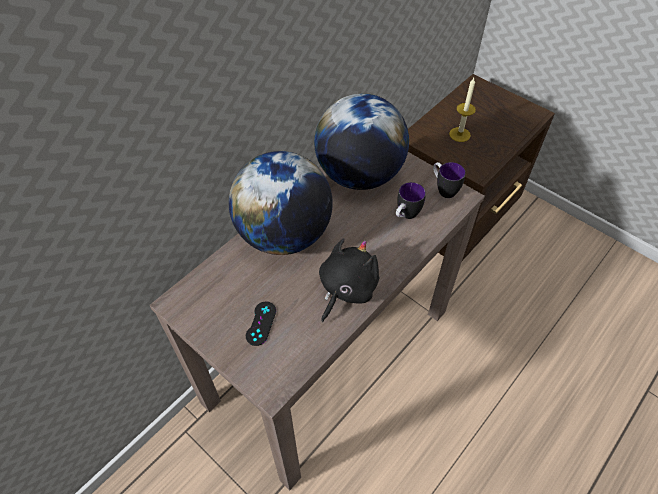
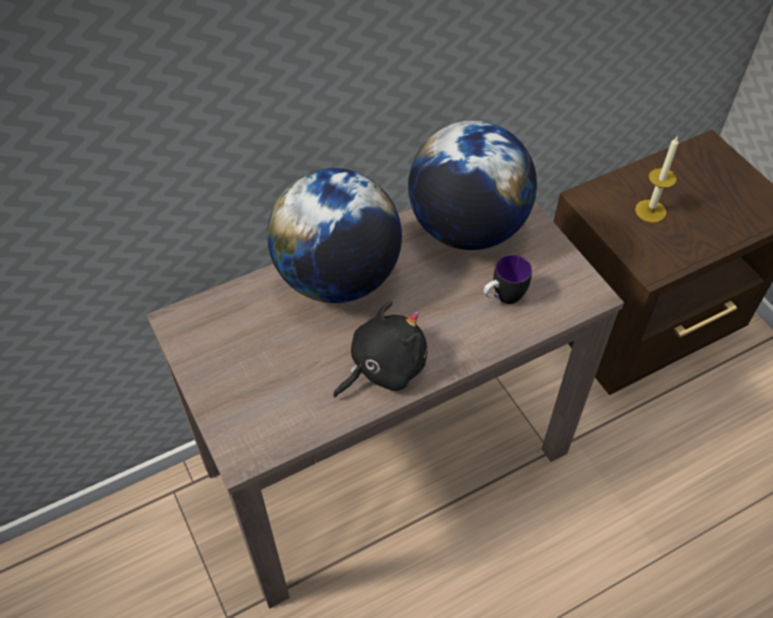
camera: 20 degrees right, 0 degrees up
(261, 323) = (263, 376): black game controller -> none
(443, 189) = (571, 278): mug -> none

